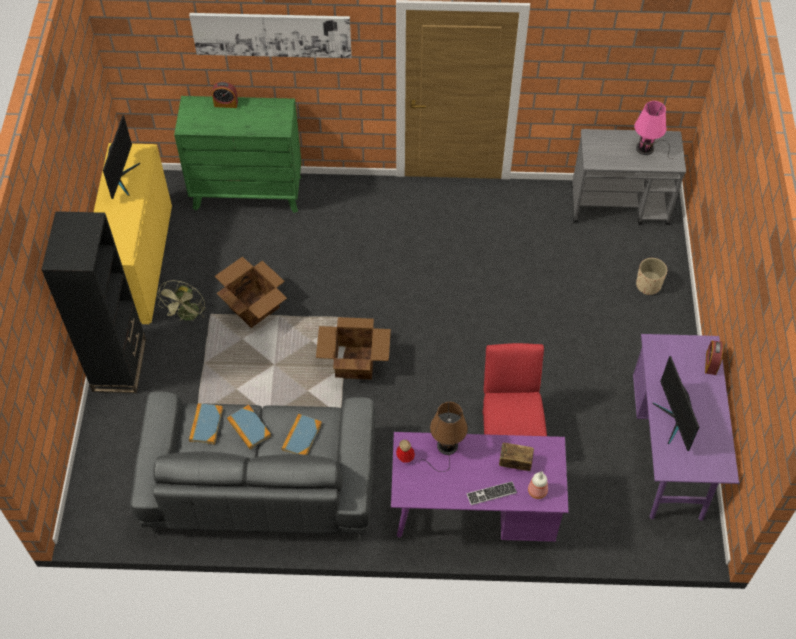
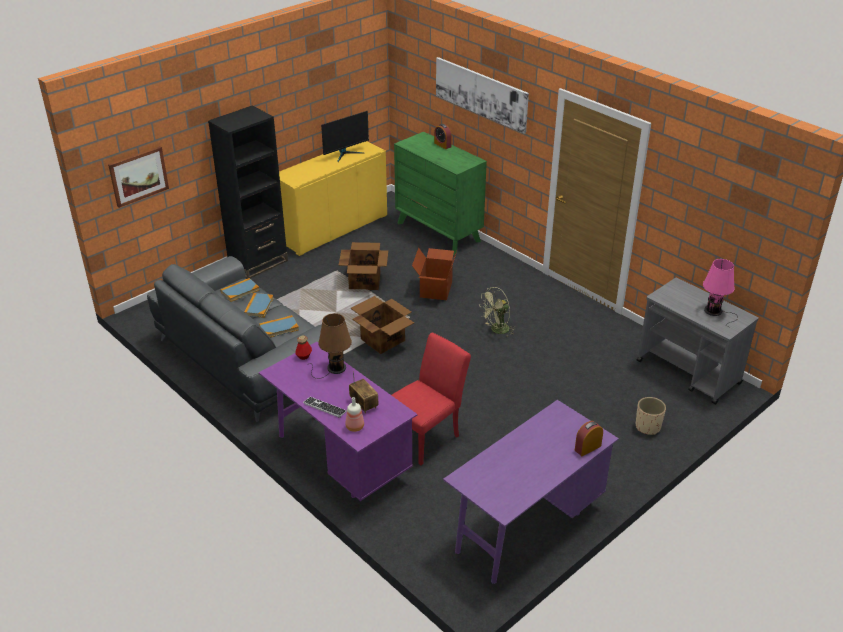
camera: 45 degrees right, 20 degrees down
(25, 392) = (138, 176): none -> picture
(188, 316) = (323, 264): green fan -> green fan (497, 330)
(329, 267) = (435, 289): none -> cardboard box
(674, 420) = (508, 458): monitor -> none

